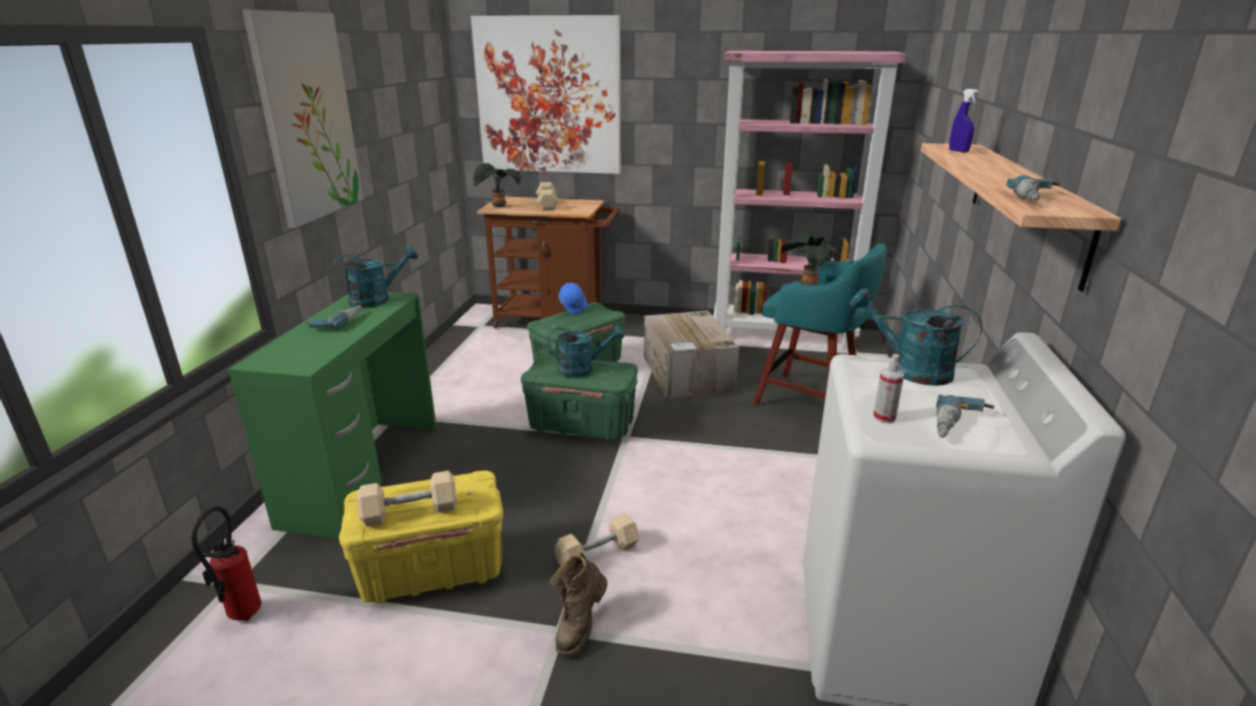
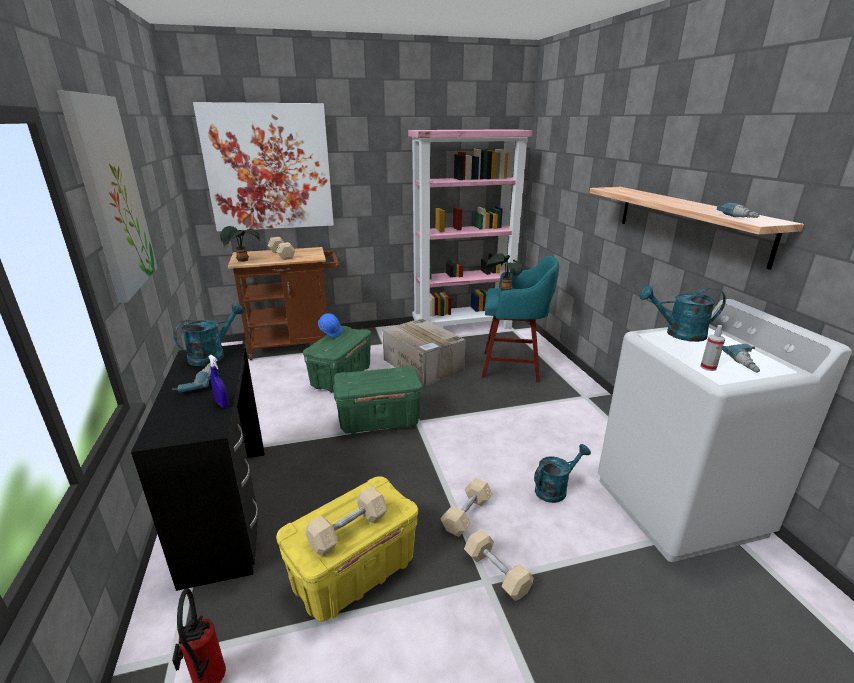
camera: 25 degrees left, 0 degrees up
(363, 473) = (227, 510): green desk -> black desk
(579, 625) = (496, 572): brown boot -> beige dumbbell
(583, 369) = (379, 378): turquoise watering can -> turquoise watering can (555, 489)
(958, 151) = (623, 191): blue spray bottle -> blue spray bottle (222, 404)

